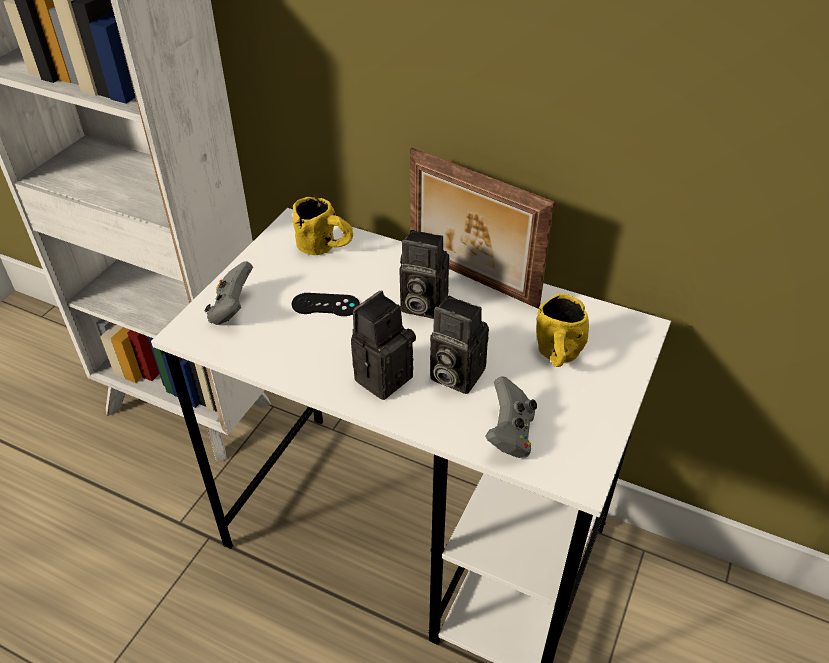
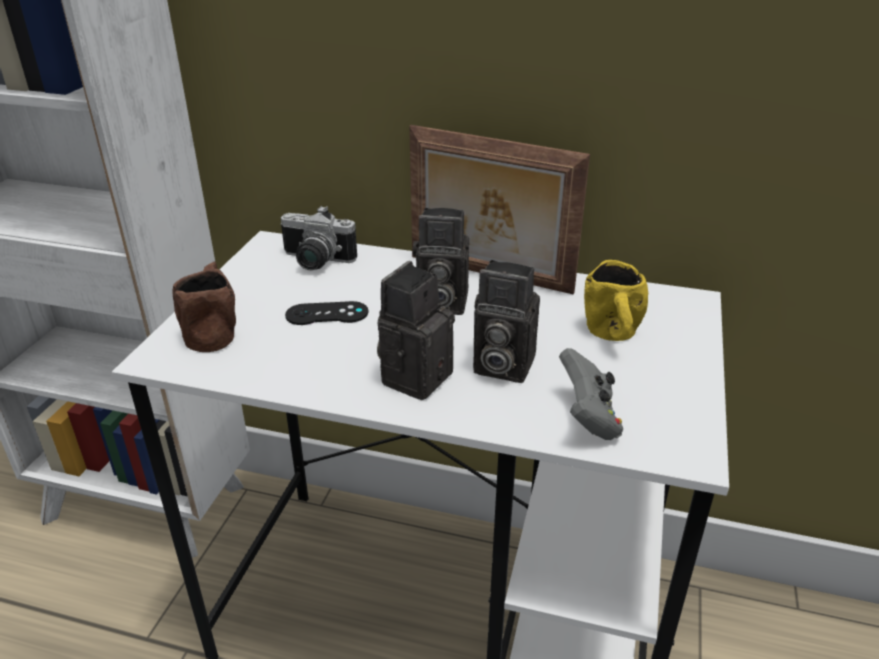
camera: 10 degrees left, 10 degrees down
(232, 309) = (212, 329): grey game controller -> brown mug
(326, 248) = (314, 262): yellow mug -> camera

